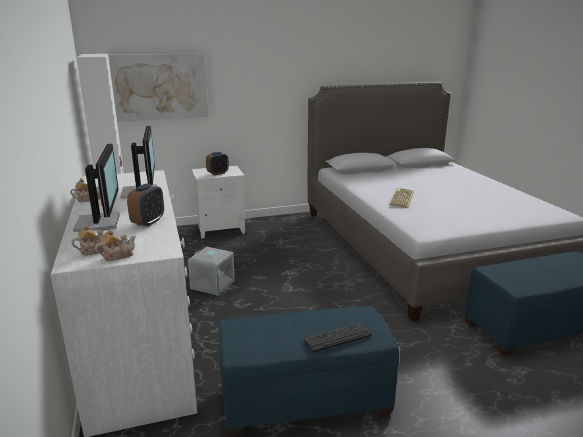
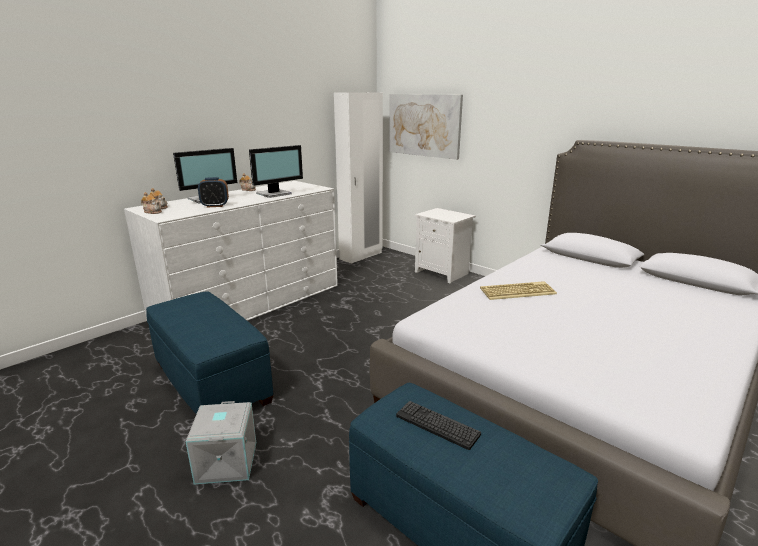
camera: 60 degrees right, 0 degrees up
(212, 285) = (344, 299): grey storage box -> grey storage box (225, 462)
(218, 173) = (441, 215): alarm clock -> none
(337, 338) = (193, 333): keyboard -> keyboard (437, 425)

